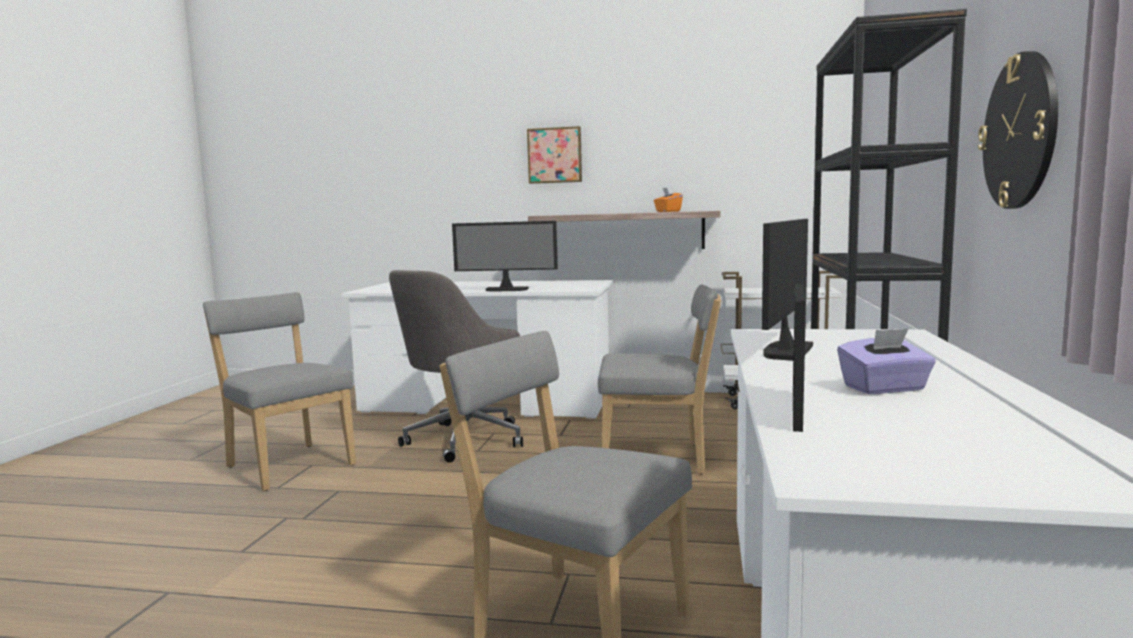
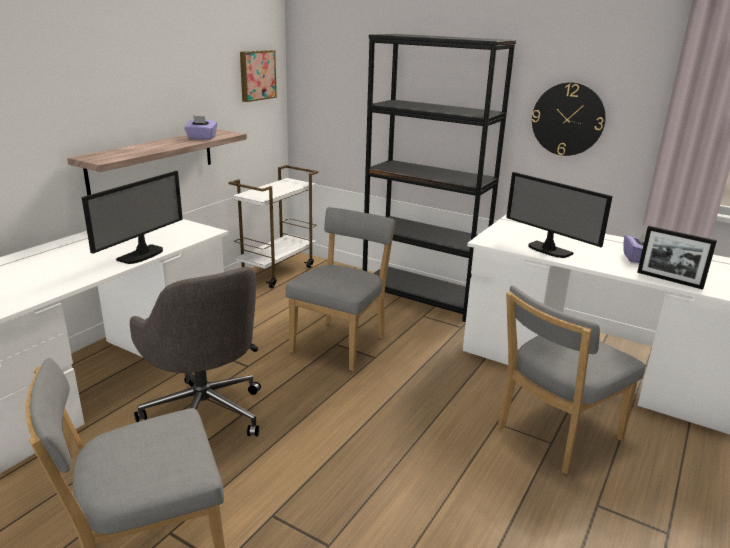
camera: 70 degrees left, 15 degrees up
(555, 155) = (76, 84): picture -> picture (256, 75)
(667, 211) = (201, 138): orange tissue box -> purple tissue box

